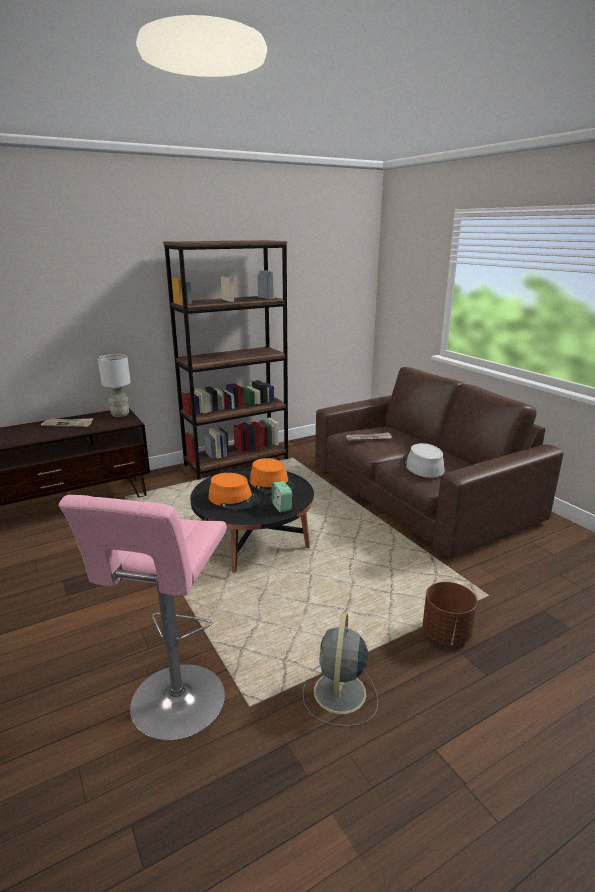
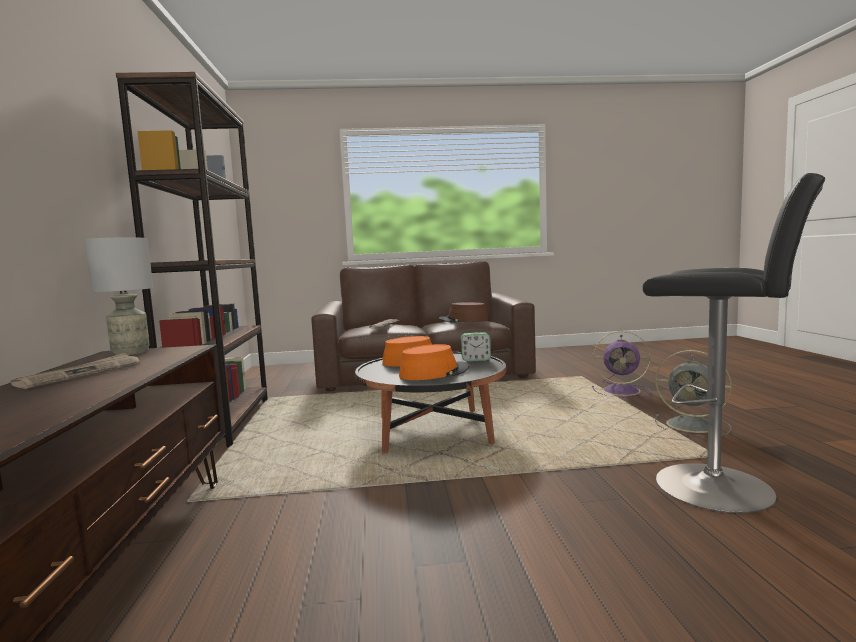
camera: 65 degrees left, 15 degrees down
(175, 706) = (723, 488): pink stool -> black stool
(422, 465) = (463, 320): grey hat -> brown hat
(446, 634) = (623, 391): brown planter -> purple fan

